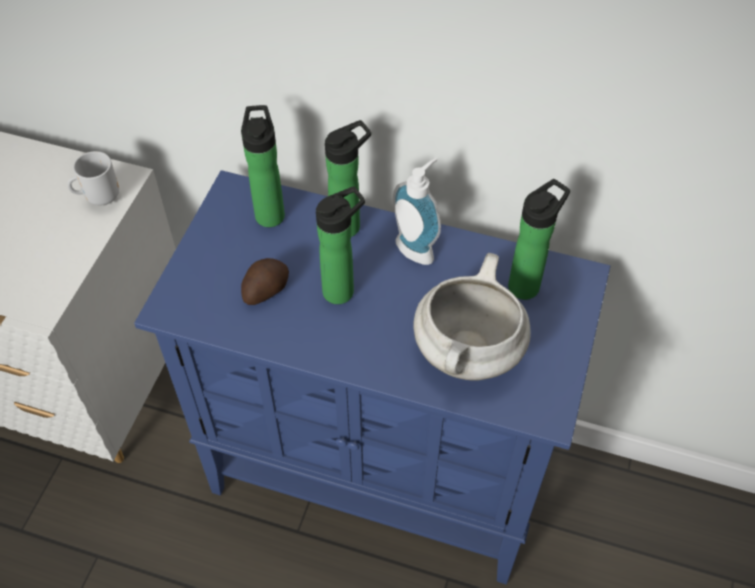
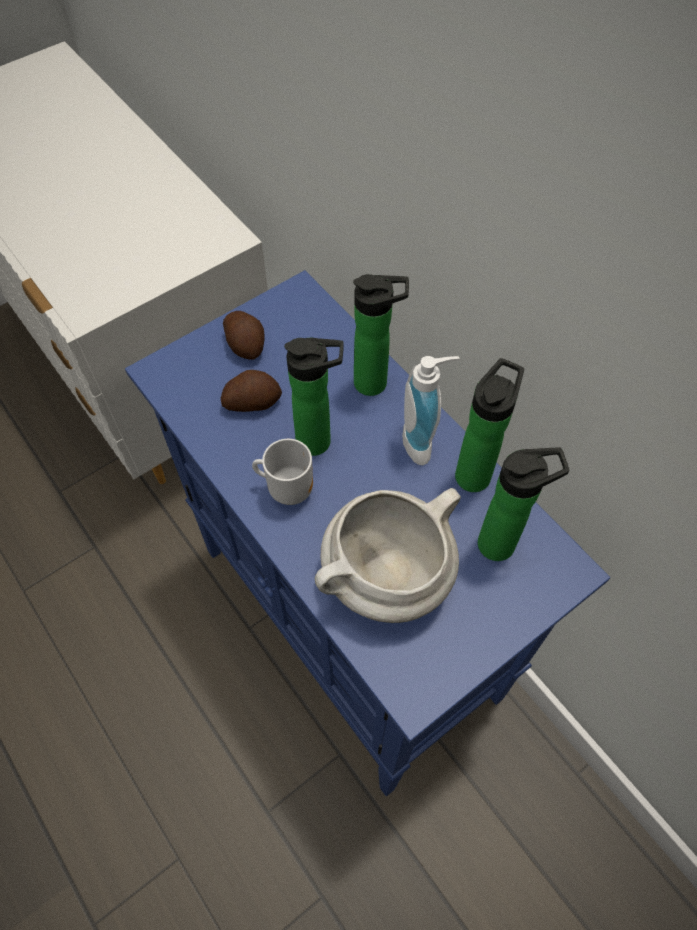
camera: 35 degrees right, 5 degrees up
(100, 197) = (200, 245): mug -> mug (288, 488)
(222, 250) = (246, 344): none -> potato
(269, 212) = (314, 332): bottle -> bottle (475, 472)

